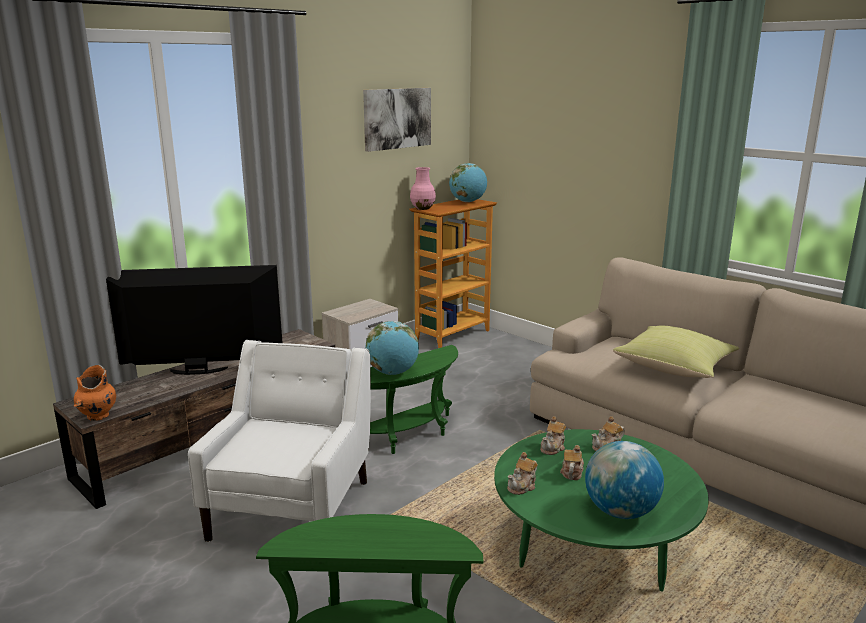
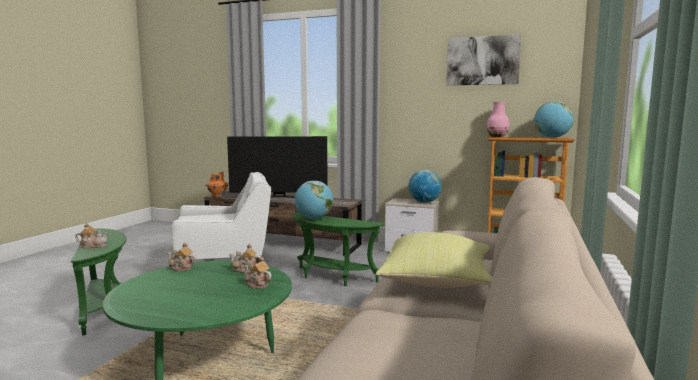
camera: 65 degrees right, 10 degrees down
(197, 371) = (279, 197): television -> television turned 120 degrees clockwise
(571, 472) = (207, 278): teapot -> teapot (93, 246)
(620, 512) = (149, 296): globe -> globe (424, 202)

